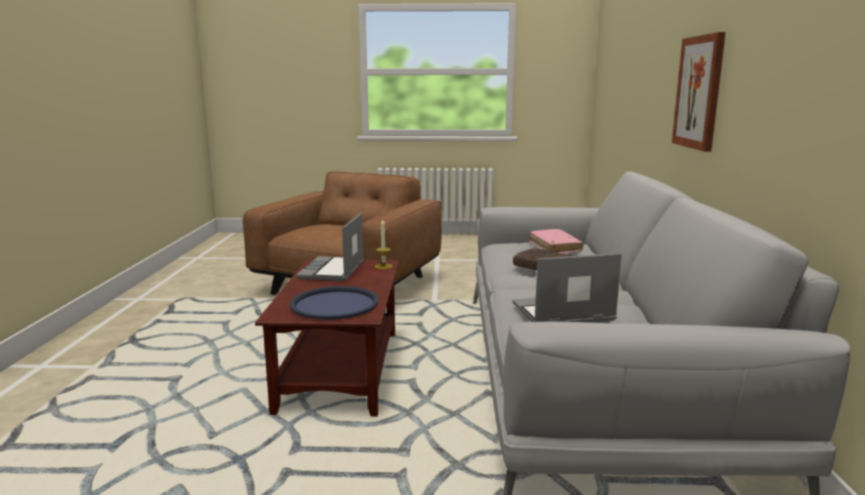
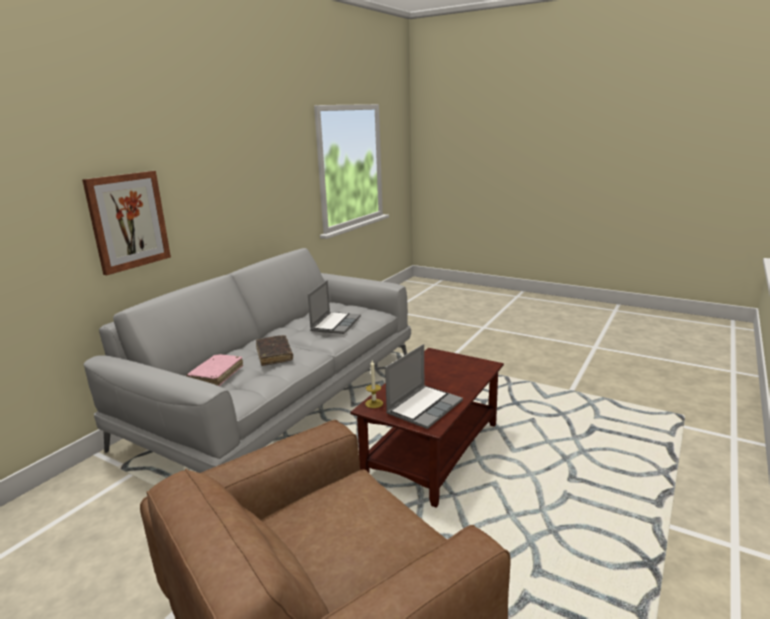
camera: 150 degrees left, 5 degrees up
(334, 304) = (446, 366): blue tray -> none
(562, 313) = (335, 324): laptop -> laptop turned 90 degrees counterclockwise

